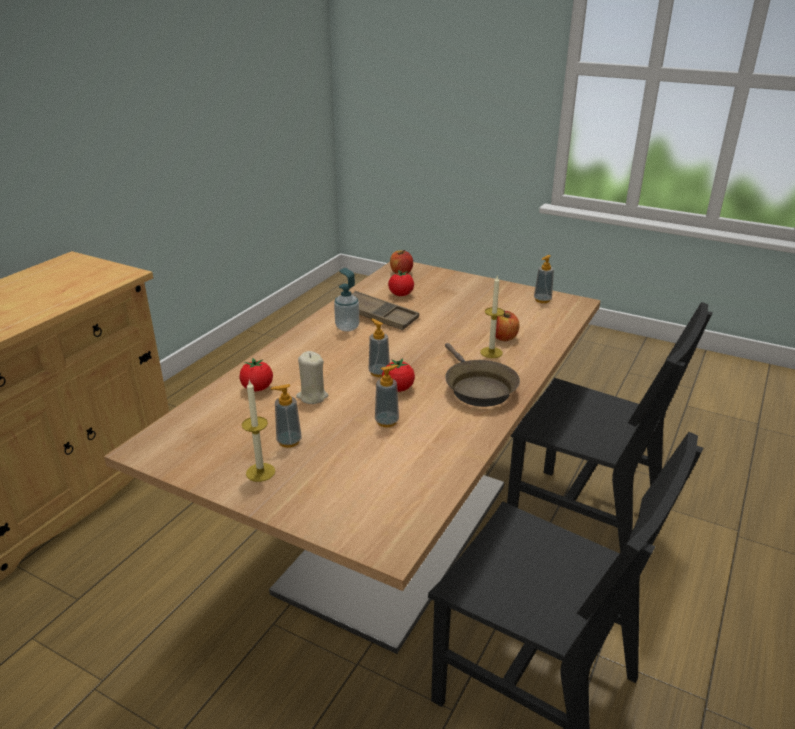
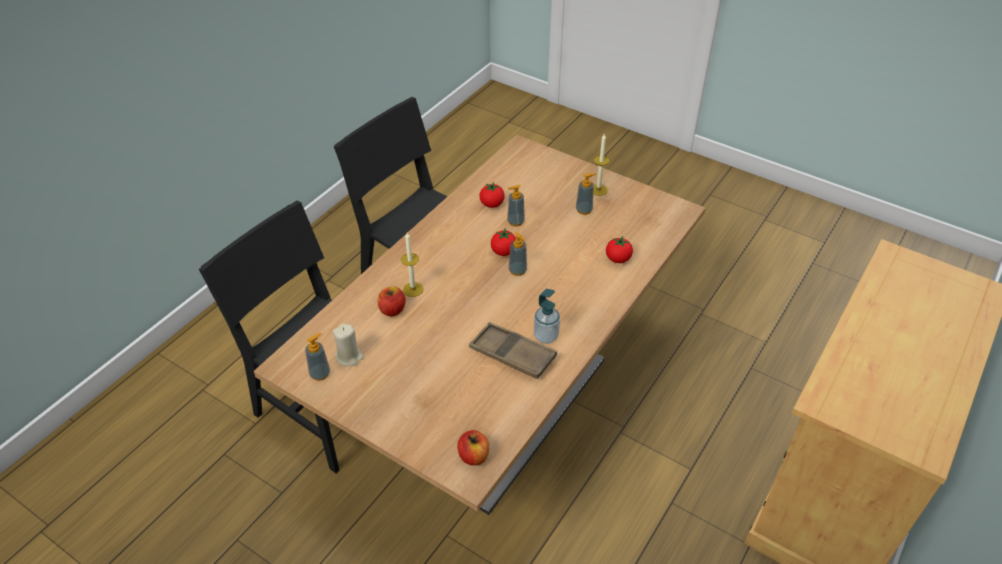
camera: 175 degrees left, 15 degrees up
(312, 396) = (572, 248): beige candle -> beige candle (349, 357)
(401, 294) = (482, 397): tomato -> tomato (492, 204)
(477, 388) = (440, 249): brown frying pan -> none

